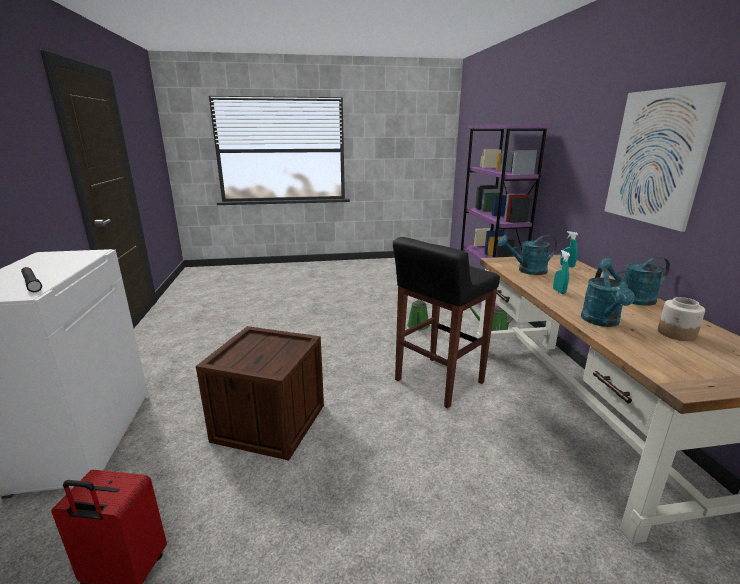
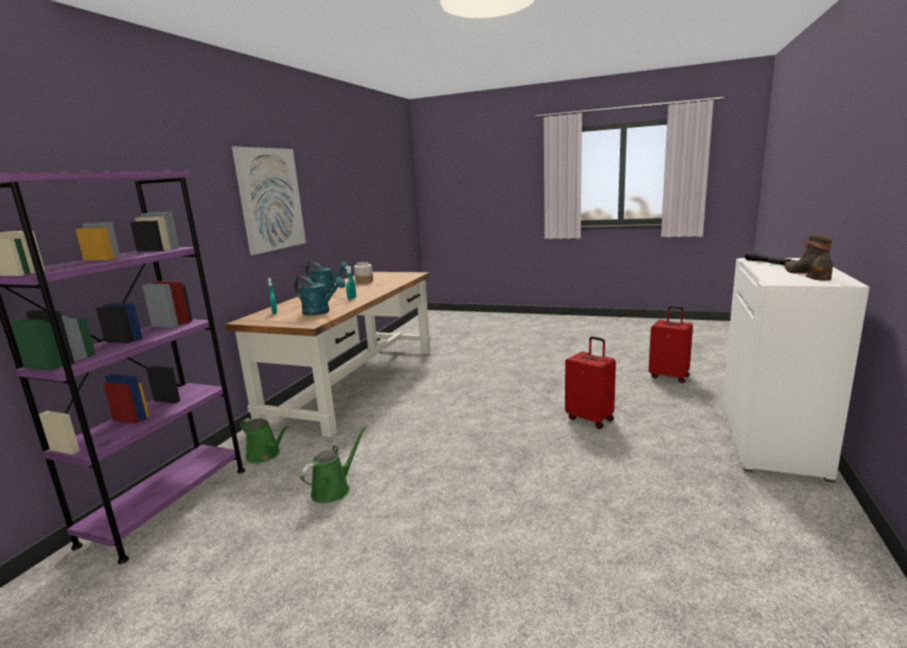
camera: 150 degrees left, 5 degrees down
(41, 264) = (808, 274): none -> boot
(269, 422) = (590, 419): crate -> red suitcase
(438, 382) = (416, 418): black stool -> none
(602, 322) = (382, 286): turquoise watering can -> none

